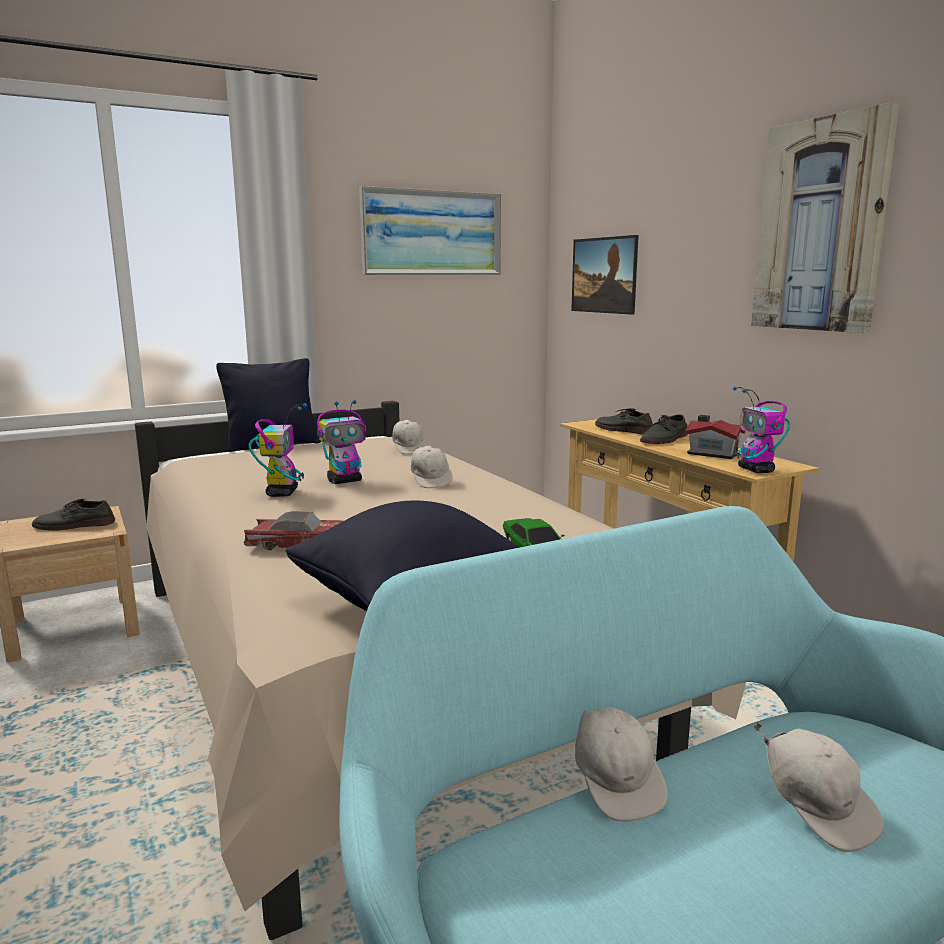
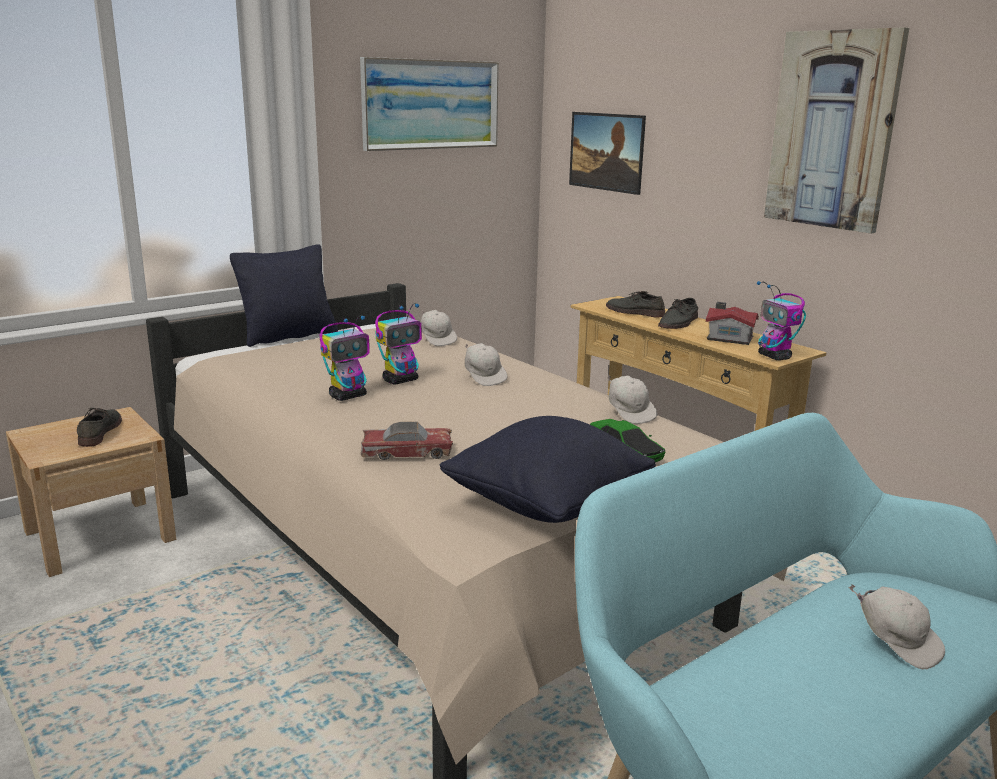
camera: 10 degrees left, 5 degrees up
(74, 525) = (99, 432): grey shoe -> grey shoe turned 105 degrees clockwise
(282, 492) = (348, 396): toy robot -> toy robot turned 60 degrees clockwise
(616, 784) = (751, 638): white cap -> white cap (630, 413)

